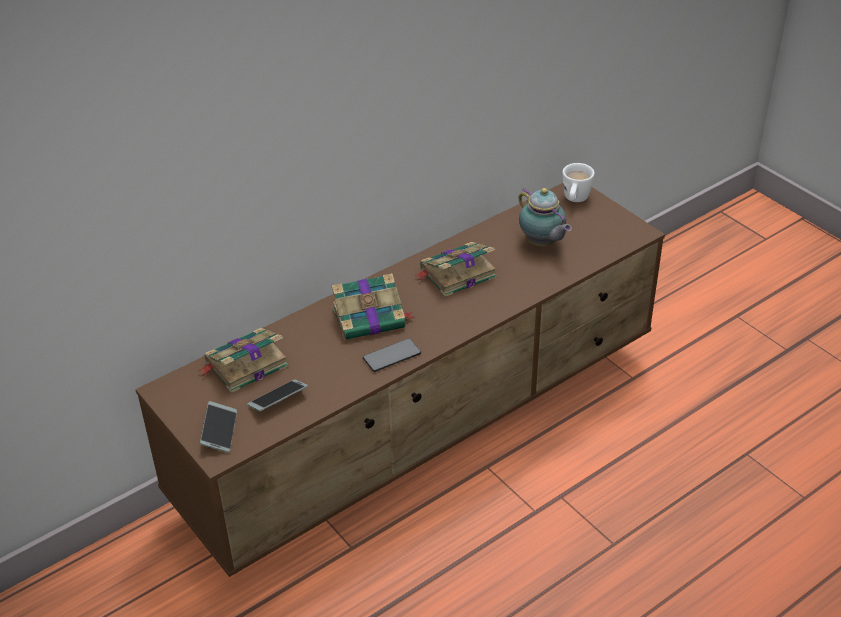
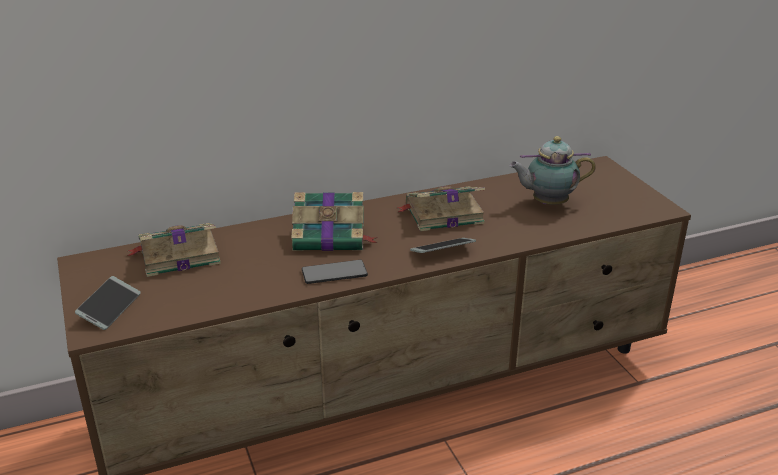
camera: 15 degrees right, 10 degrees down
(278, 400) = (190, 291): phone -> phone (442, 251)
(542, 244) = (547, 203): teapot -> teapot turned 105 degrees clockwise
(575, 200) = (598, 173): white mug -> none

